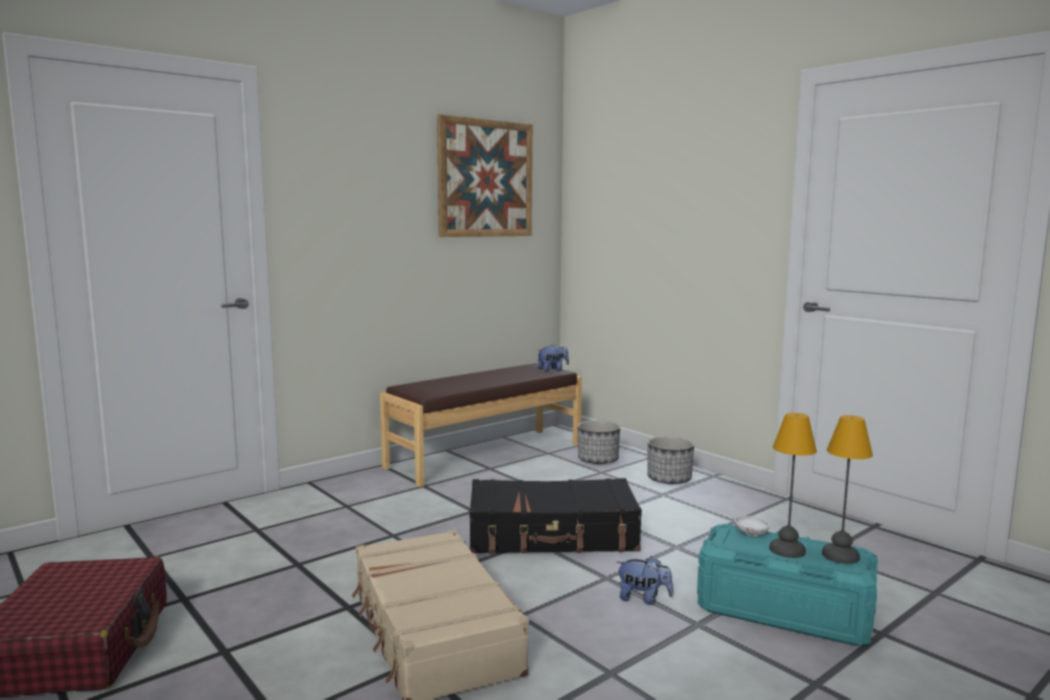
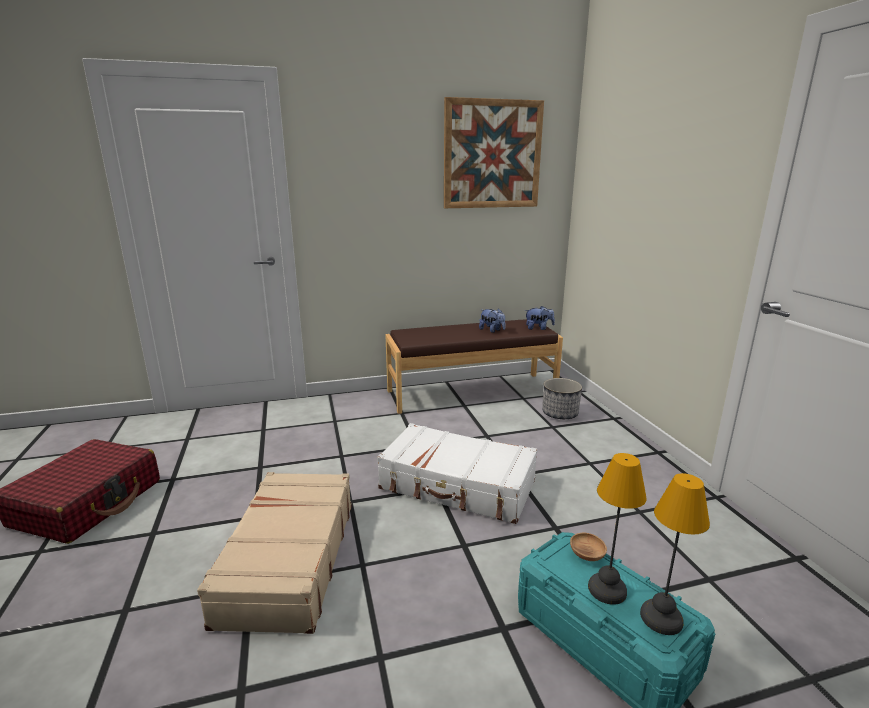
camera: 25 degrees right, 10 degrees up
(552, 535) = (457, 486): black suitcase -> white suitcase
(643, 599) = (477, 580): plush toy -> plush toy (492, 330)
(669, 479) = (609, 447): planter -> none
(751, 534) = (587, 555): white bowl -> brown bowl

